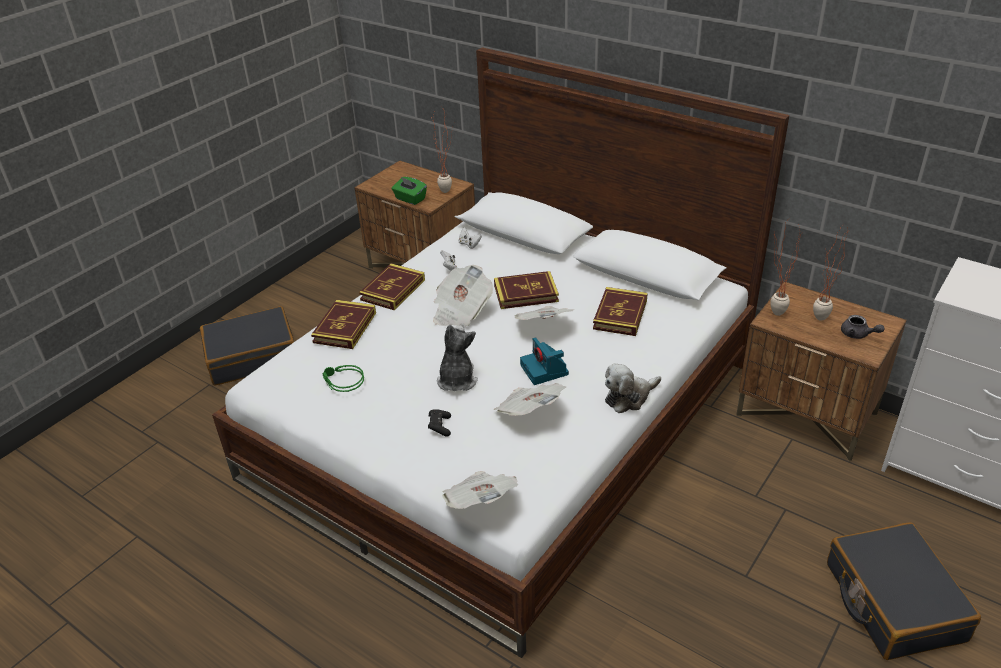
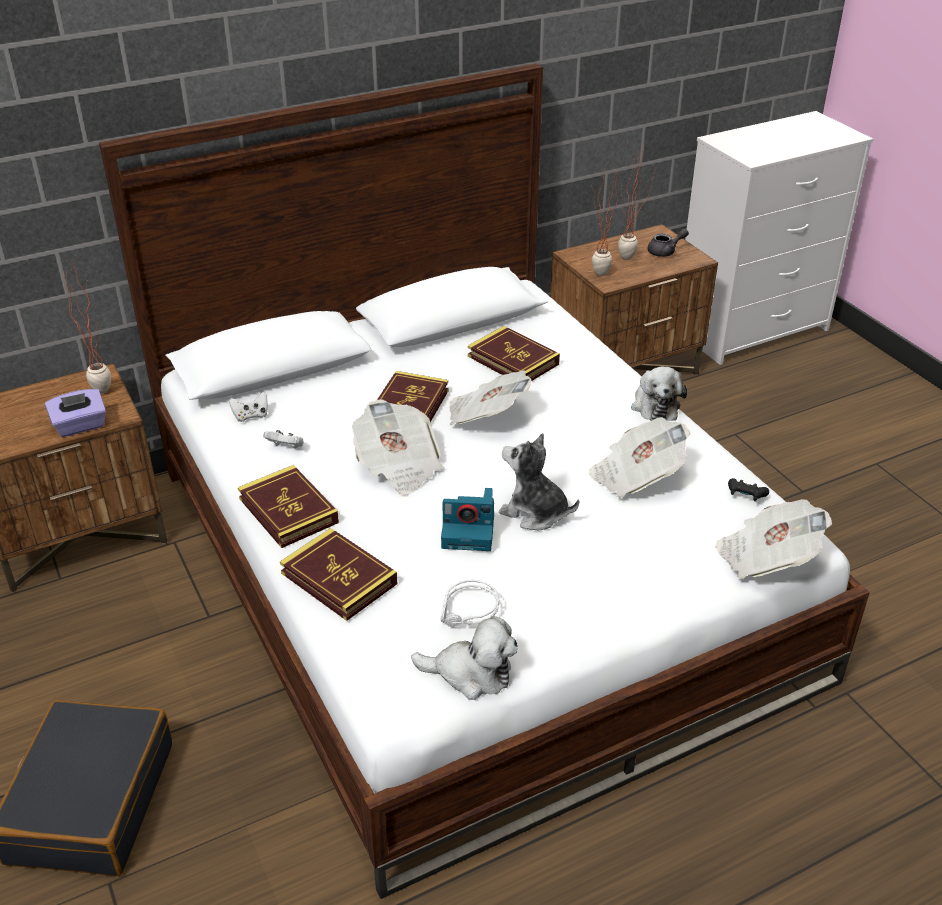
camera: 65 degrees left, 0 degrees up
(295, 402) = (471, 673): none -> plush toy
(342, 382) = (469, 611): green headphones -> grey headphones
(410, 199) = (80, 426): green tissue box -> purple tissue box
(439, 427) = (616, 552): black game controller -> black game controller (745, 496)
(545, 370) = (571, 441): camera -> camera (470, 531)
(893, 601) = (866, 427): black suitcase -> none

